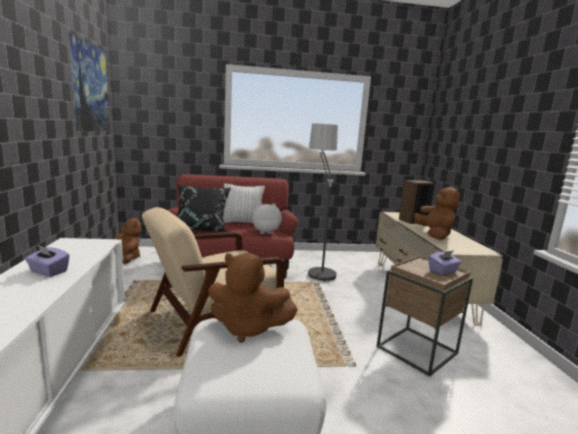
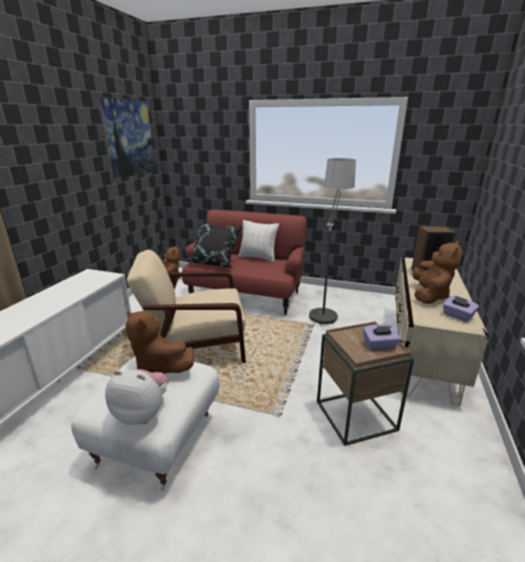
camera: 25 degrees right, 10 degrees up
(48, 271) = (52, 300): purple tissue box -> purple tissue box (457, 316)
(265, 232) = (269, 270): plush toy -> plush toy (142, 413)

